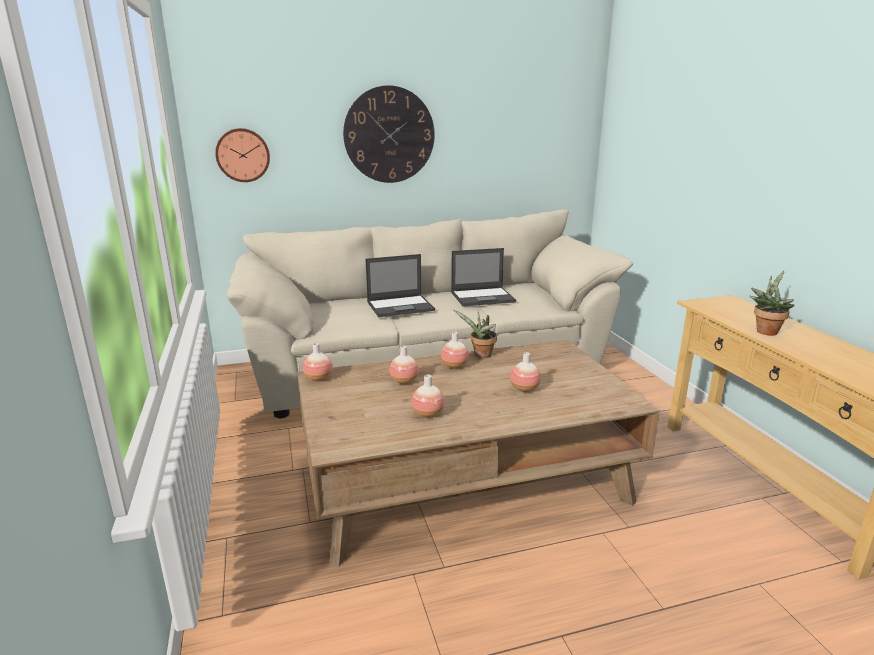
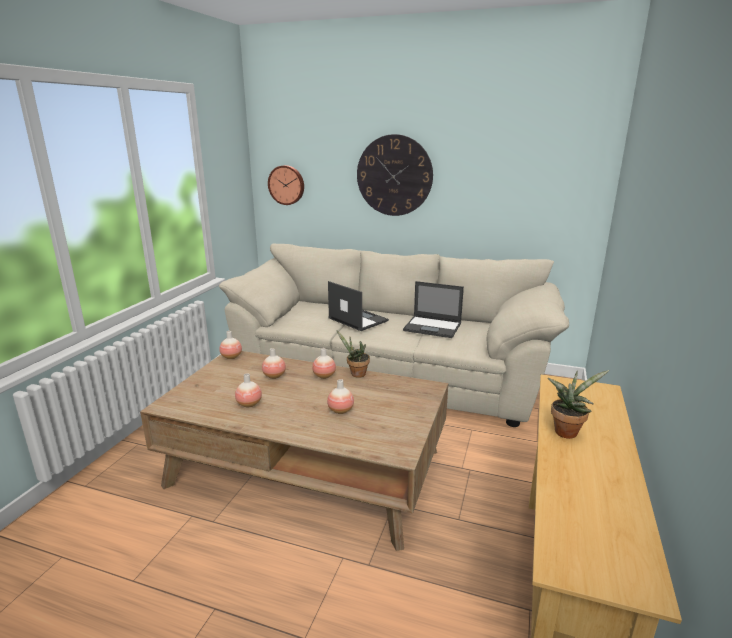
camera: 35 degrees right, 0 degrees up
(401, 306) = (357, 319): laptop -> laptop turned 150 degrees counterclockwise

